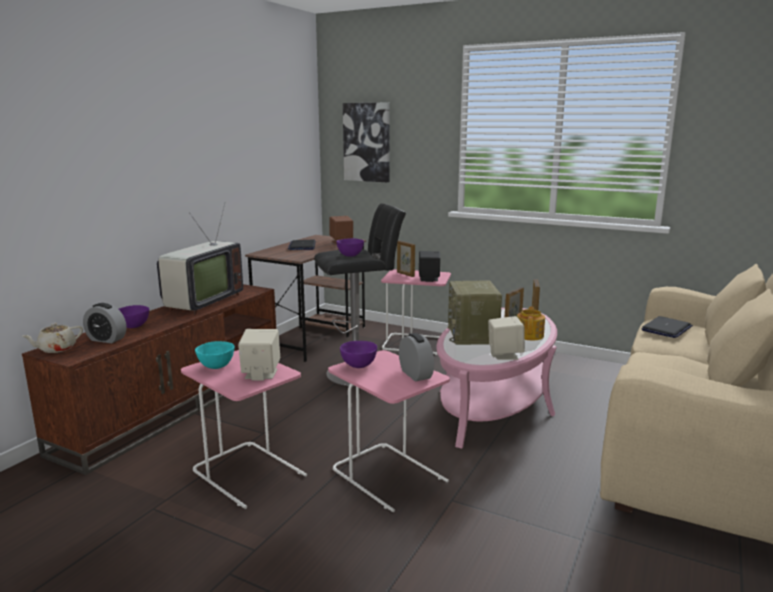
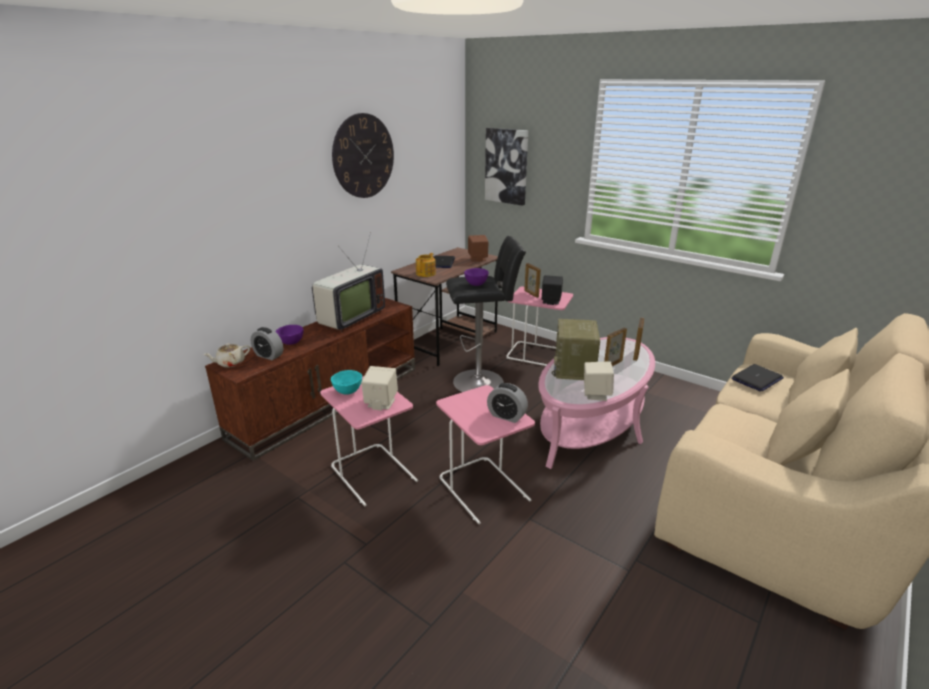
camera: 10 degrees right, 10 degrees up
(214, 120) = (363, 156): none -> wall clock
(358, 366) = (461, 402): purple bowl -> none
(415, 374) = (506, 416): alarm clock -> alarm clock turned 135 degrees clockwise
(530, 335) = (626, 373): teapot -> teapot (426, 273)

